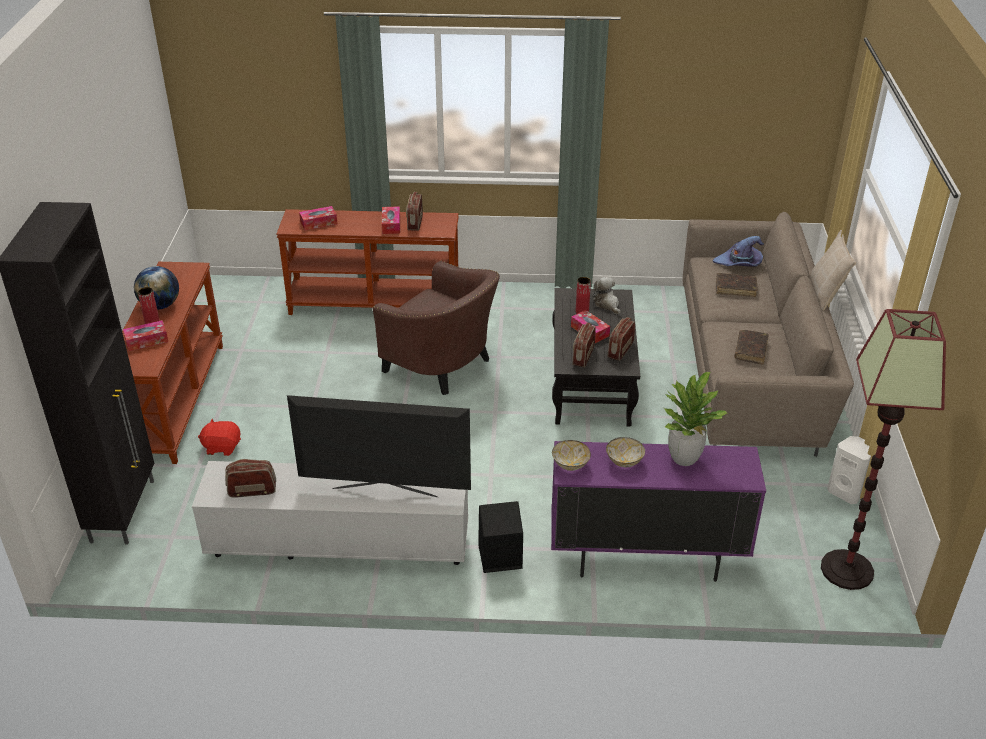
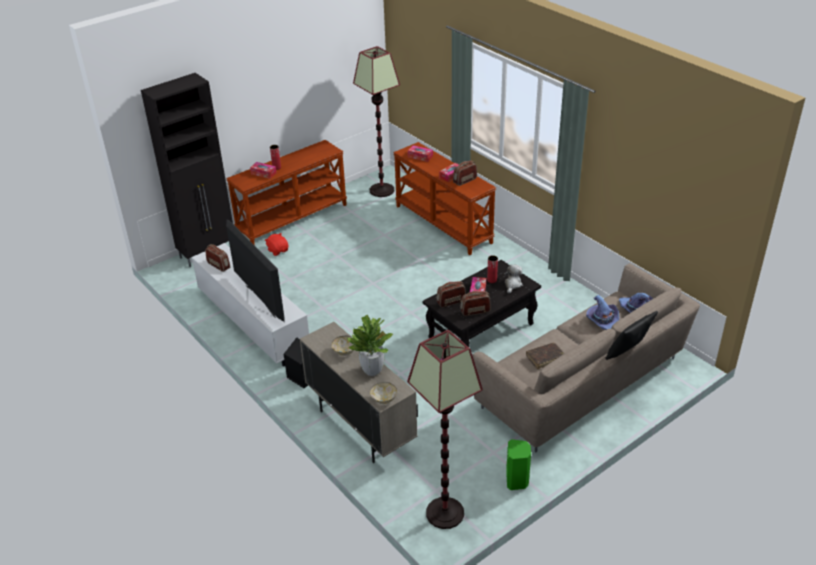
camera: 50 degrees right, 0 degrees up
(160, 305) = (293, 160): globe -> none
(240, 307) = (382, 190): none -> floor lamp
(443, 366) = (424, 274): brown armchair -> none
(570, 465) = (320, 336): bowl -> bowl (383, 399)
(646, 559) = (360, 427): purple cabinet -> beige cabinet
(735, 288) = (603, 321): brown book -> purple hat
(826, 294) = (628, 352): beige pillow -> black pillow
(846, 492) = (517, 481): white speaker -> green speaker

